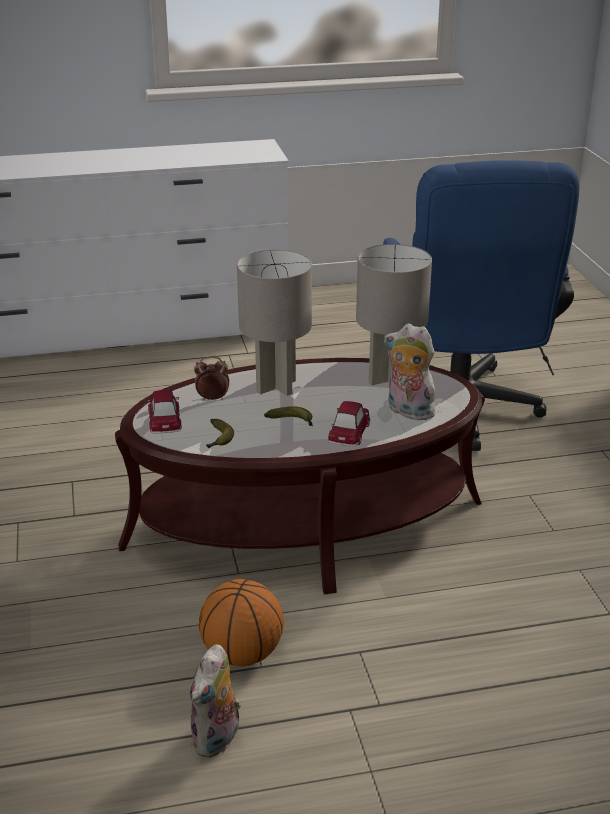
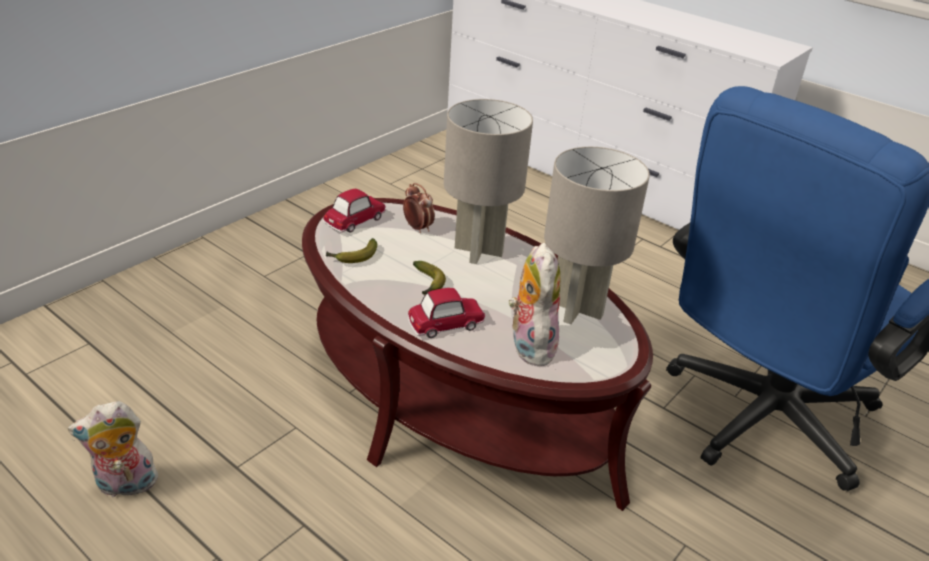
camera: 50 degrees right, 5 degrees up
(242, 654) = (244, 447): basketball -> none

